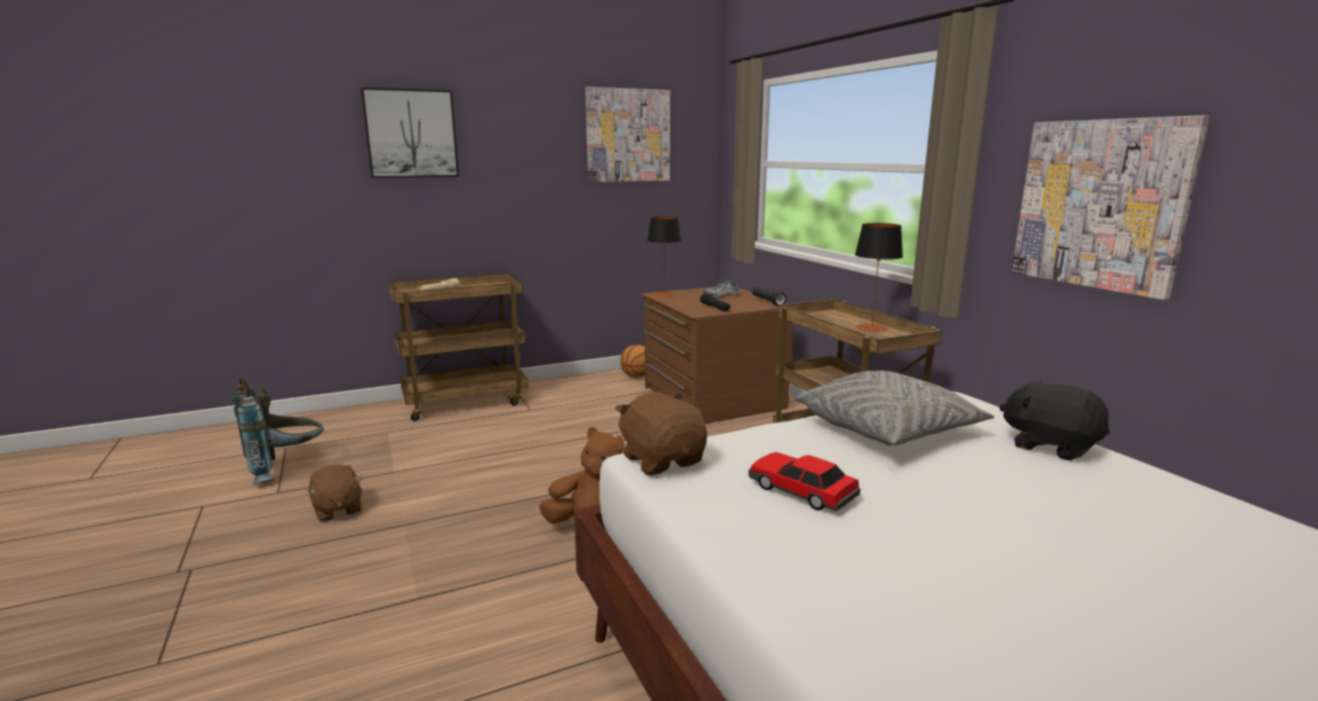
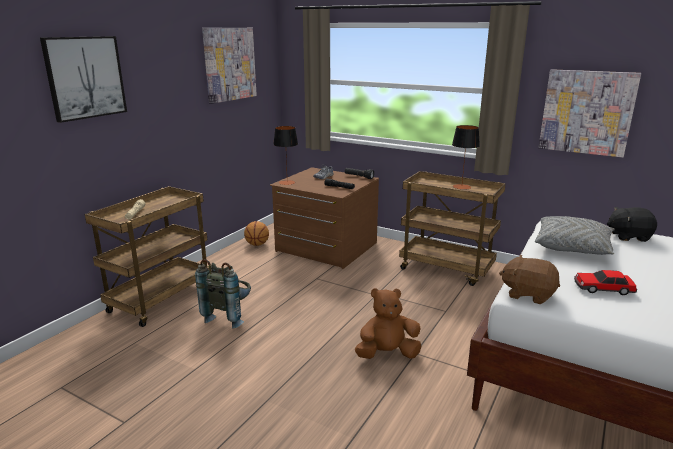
camera: 35 degrees left, 5 degrees up
(286, 468) = (95, 402): grey backpack -> grey backpack (229, 315)
(337, 509) = (199, 412): brown plush toy -> none

